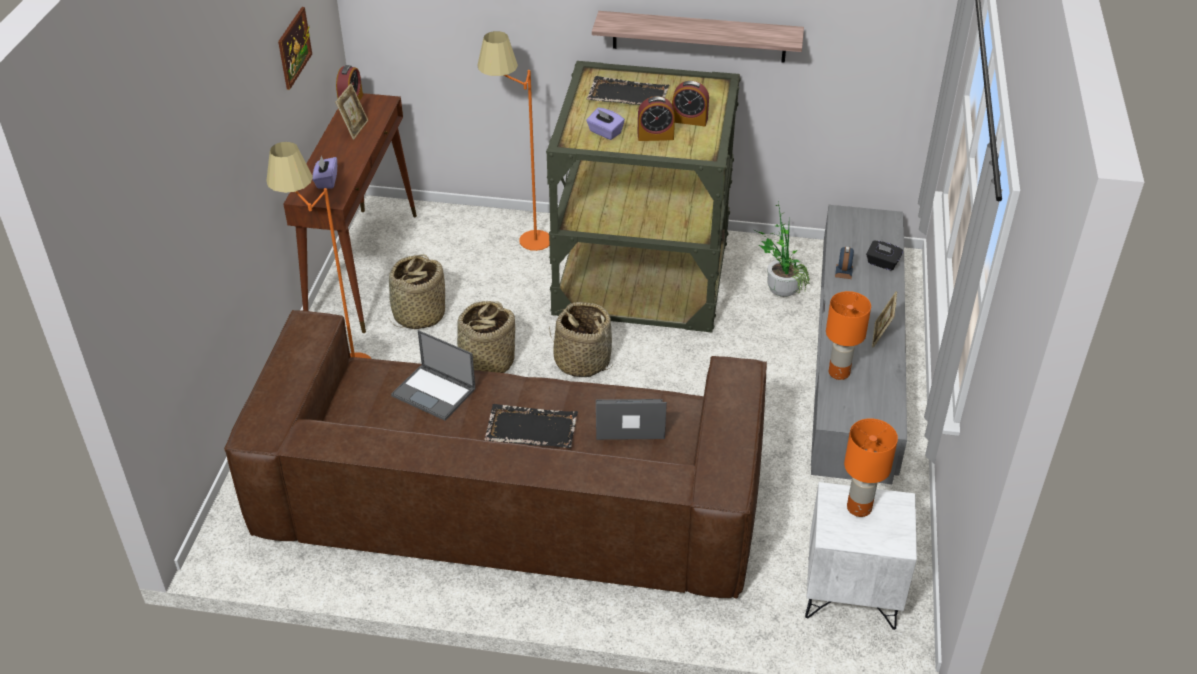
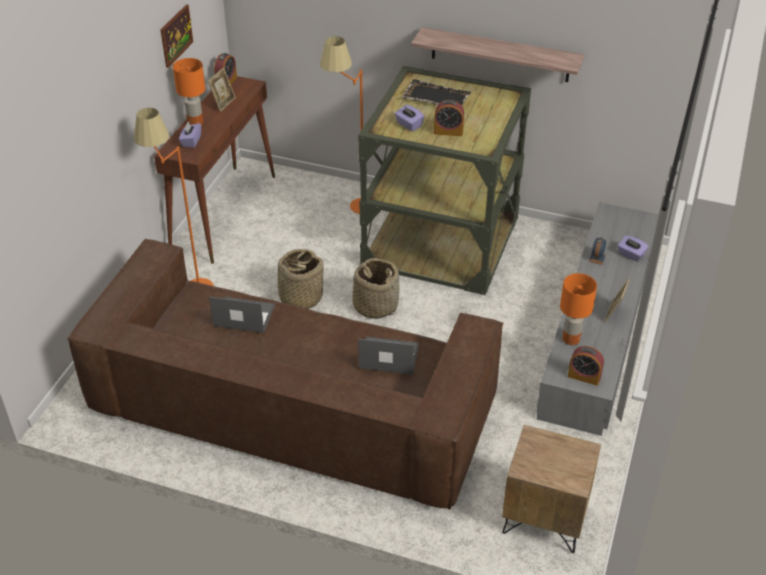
camera: 10 degrees right, 0 degrees up
(418, 315) = (257, 254): basket -> none
(434, 392) = (243, 315): laptop -> laptop turned 150 degrees clockwise
(530, 429) = (309, 353): black tray -> none
(689, 120) = (479, 121): alarm clock -> alarm clock (584, 376)
(779, 287) = (549, 265): potted plant -> none
(850, 594) = (544, 519): white nightstand -> brown nightstand
(860, 508) = (551, 450): orange table lamp -> orange table lamp (195, 123)
(882, 263) = (631, 255): black tissue box -> purple tissue box

